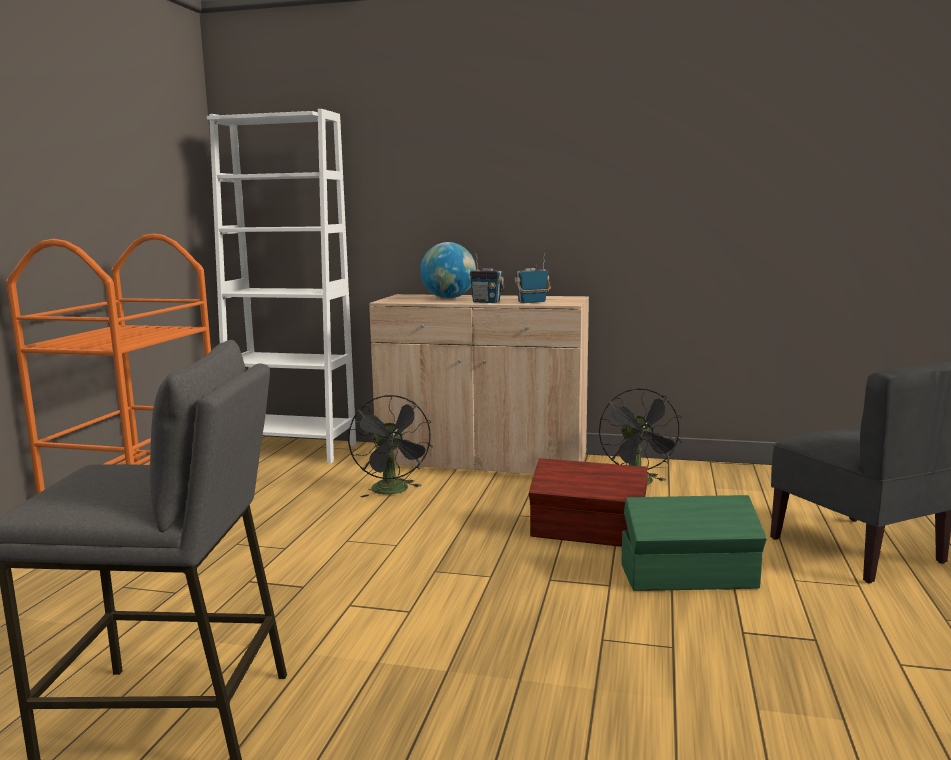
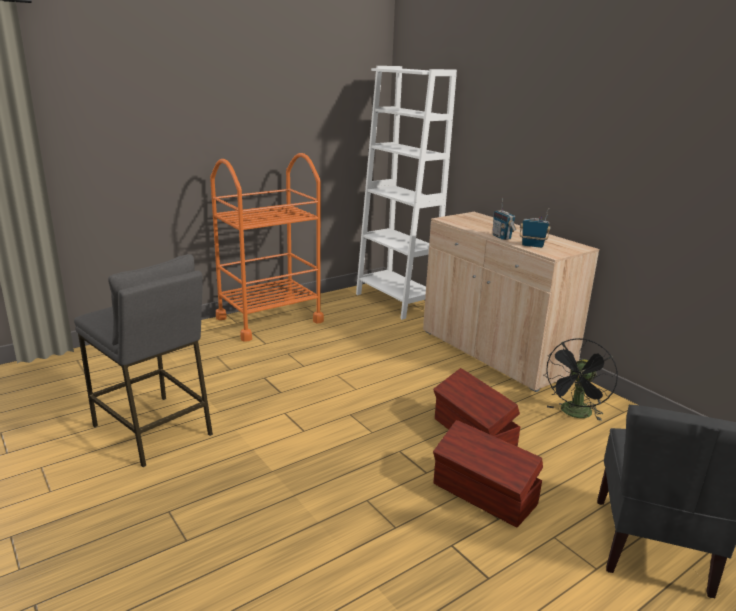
camera: 40 degrees right, 10 degrees up
(393, 491) = (406, 353): black fan -> none
(448, 298) = (491, 225): globe -> none
(690, 577) = (484, 495): green storage box -> brown storage box

